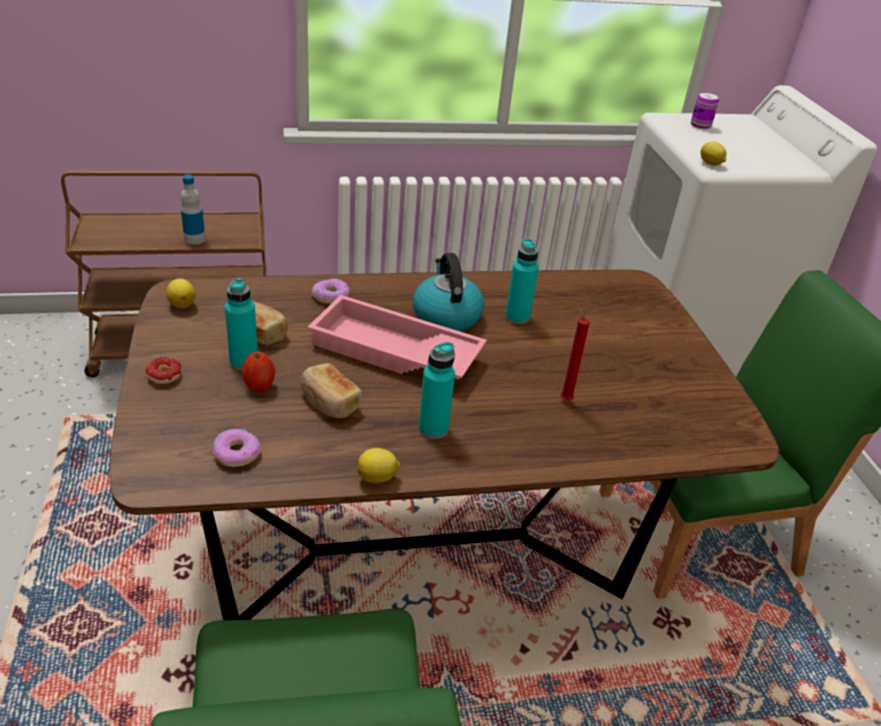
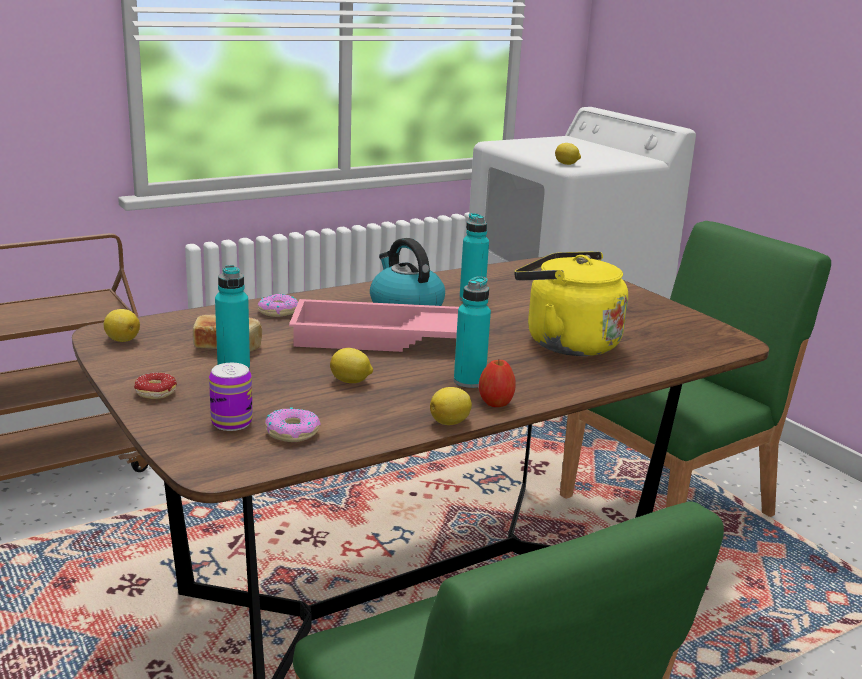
camera: 20 degrees left, 15 degrees down
(194, 239) = (52, 319): bottle -> none
(259, 386) = (268, 383): apple -> apple (496, 403)
(329, 402) = (351, 381): bread -> lemon
(564, 399) = (566, 343): red candle -> yellow kettle
(700, 125) = (533, 145): can -> can (231, 422)

